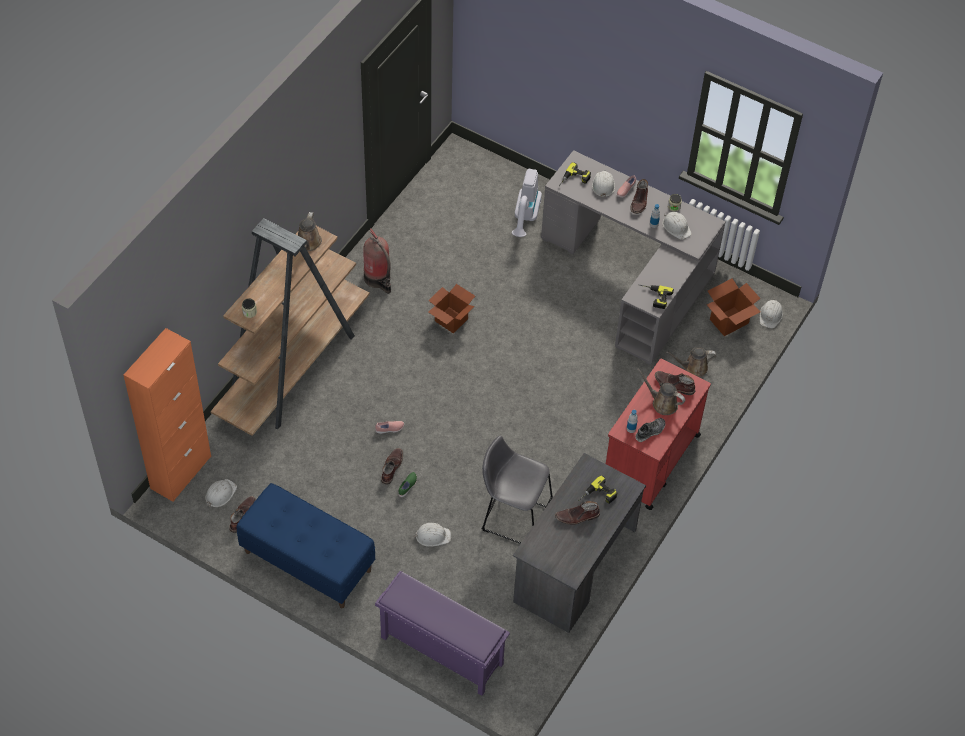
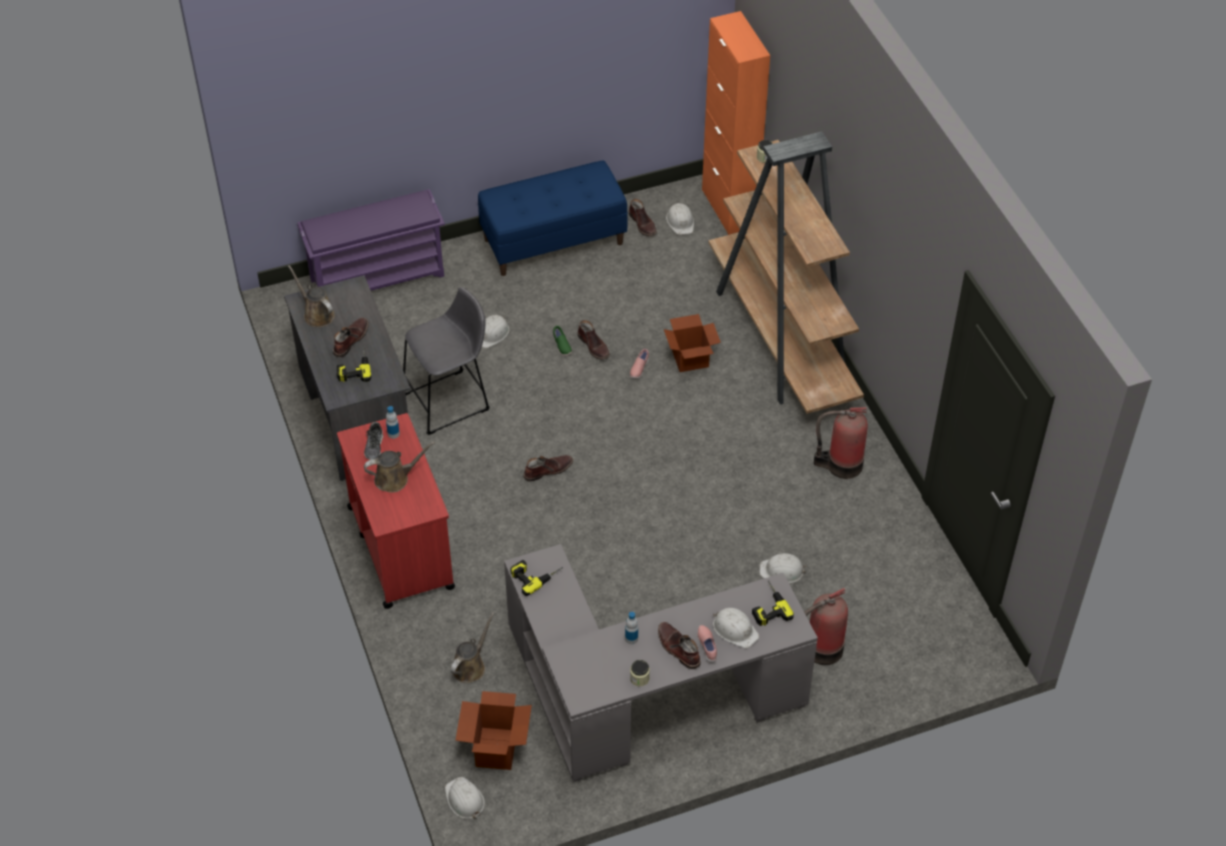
camera: 130 degrees right, 5 degrees down
(308, 243) = (816, 237): brown watering can -> brown watering can (317, 314)
(451, 320) = (731, 493): cardboard box -> cardboard box (690, 359)
(525, 219) = (821, 650): vacuum cleaner -> fire extinguisher
(674, 385) = (405, 503): brown boot -> brown boot (548, 470)
(676, 227) = (607, 658): white hard hat -> white hard hat (782, 571)

